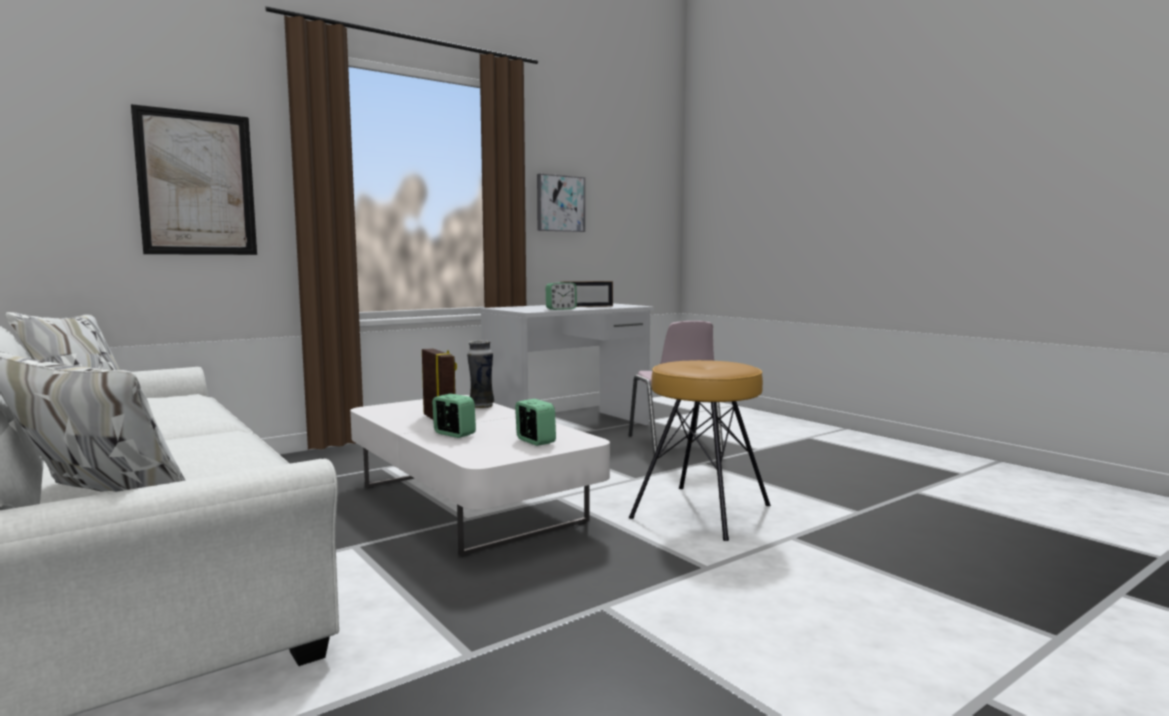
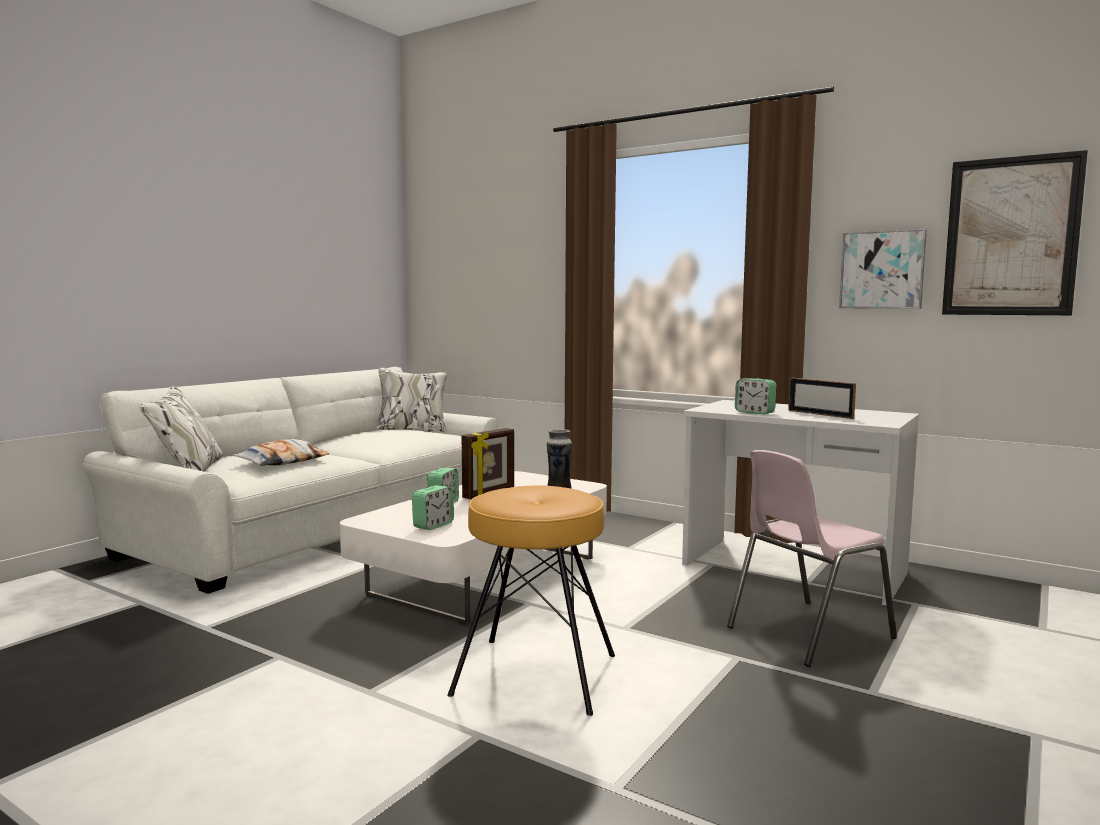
camera: 70 degrees right, 0 degrees up
(197, 183) = (518, 278): picture -> picture (1011, 237)
(205, 450) = (282, 461): none -> pillow

